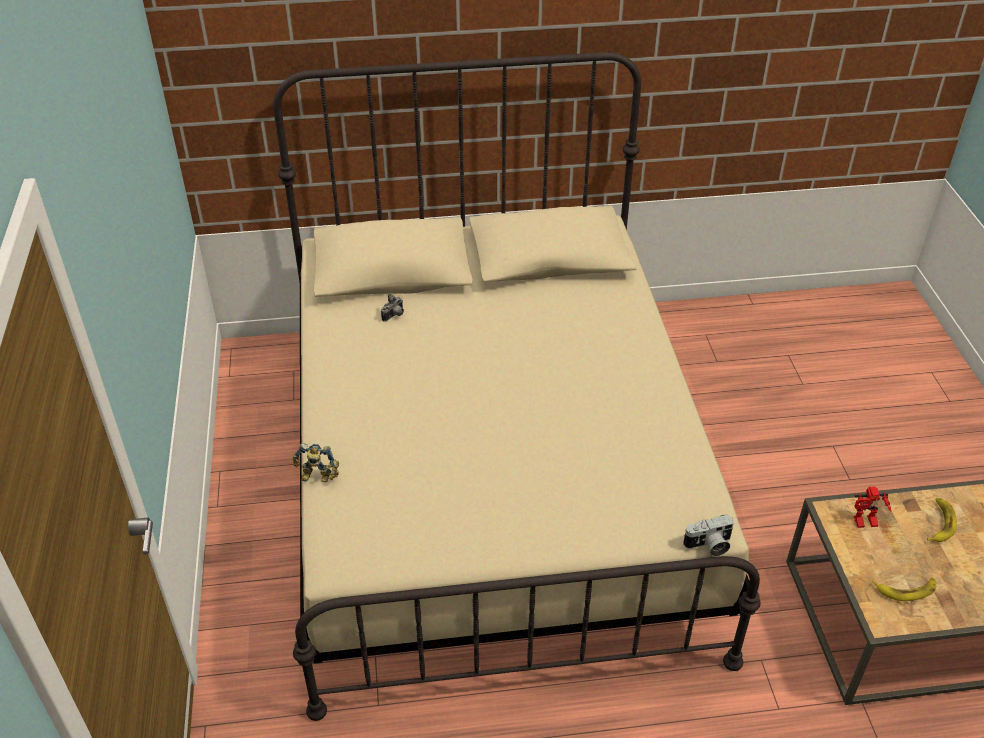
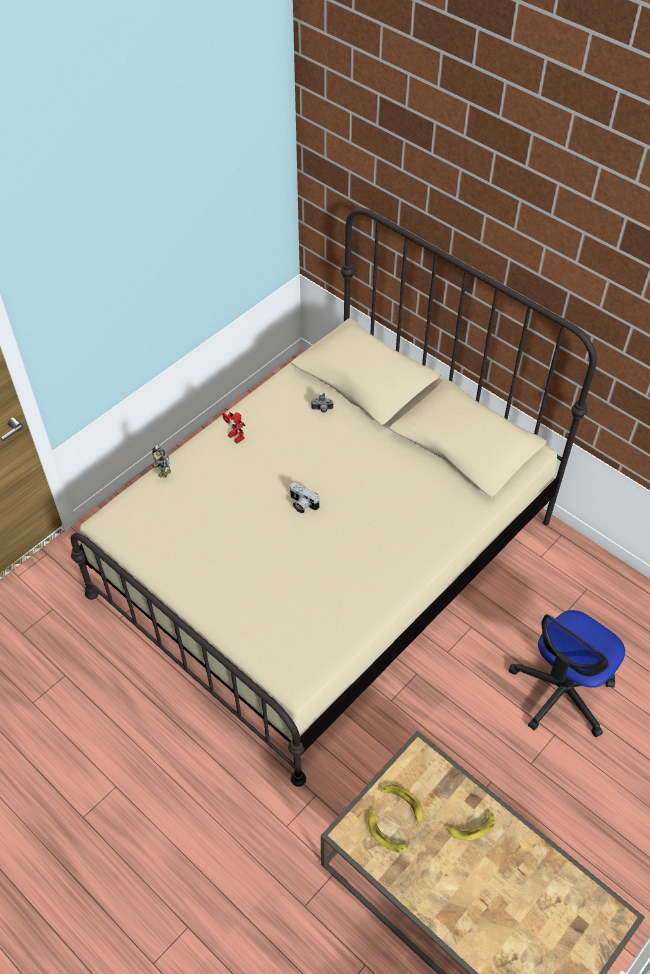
camera: 50 degrees right, 10 degrees up
(709, 545) = (276, 689): camera -> camera (302, 504)
(794, 414) = (561, 692): none -> office chair
(864, 524) = (426, 779): toy robot -> toy robot (233, 437)
(879, 557) = (403, 803): none -> banana

